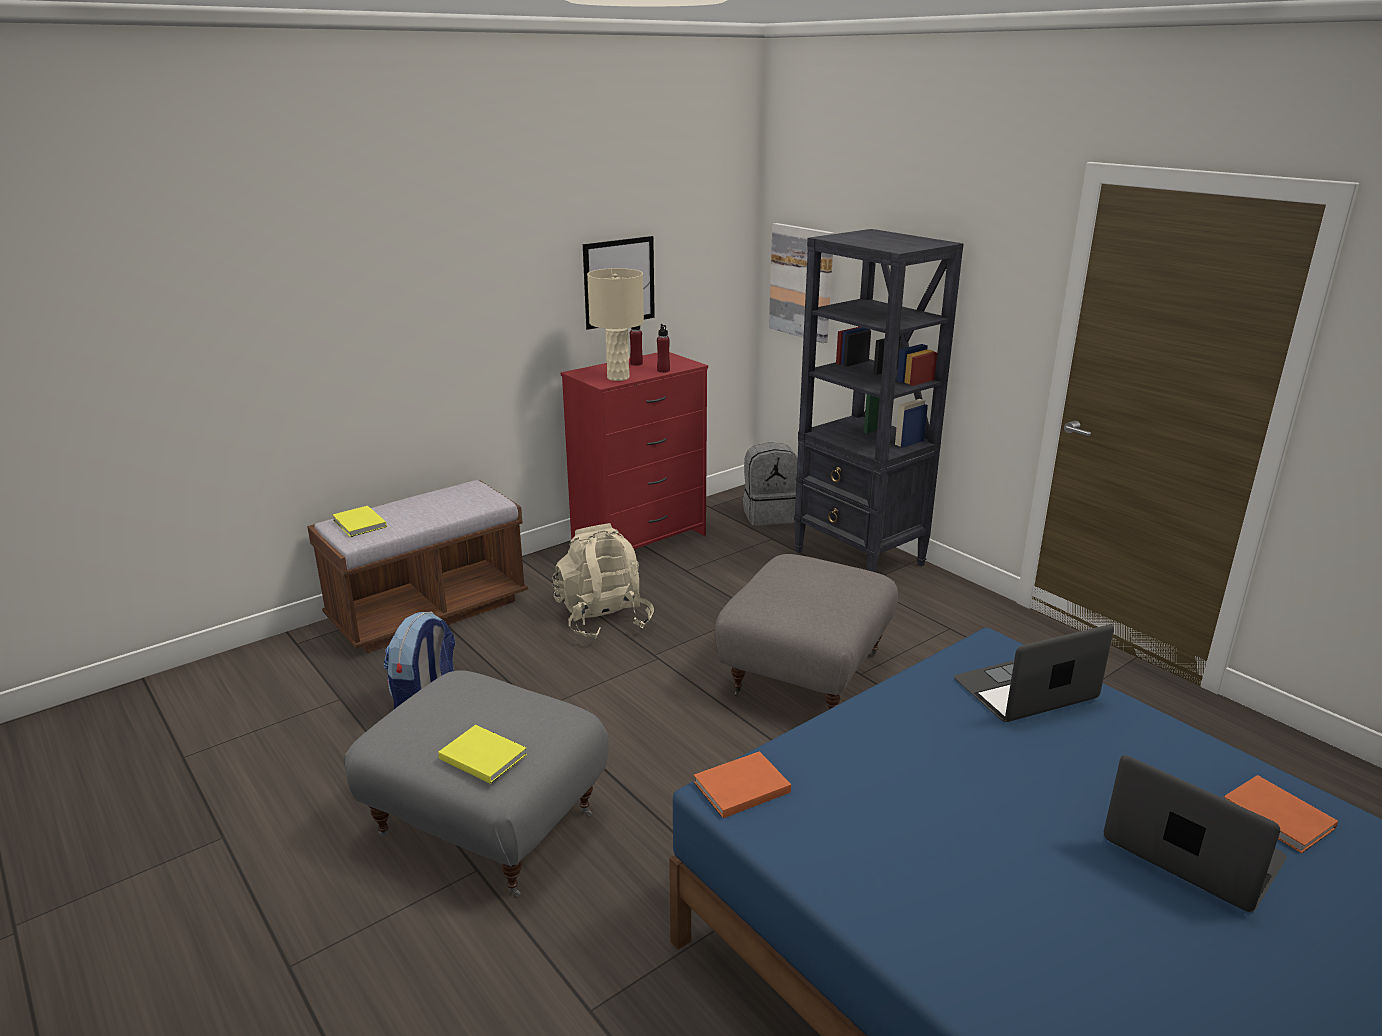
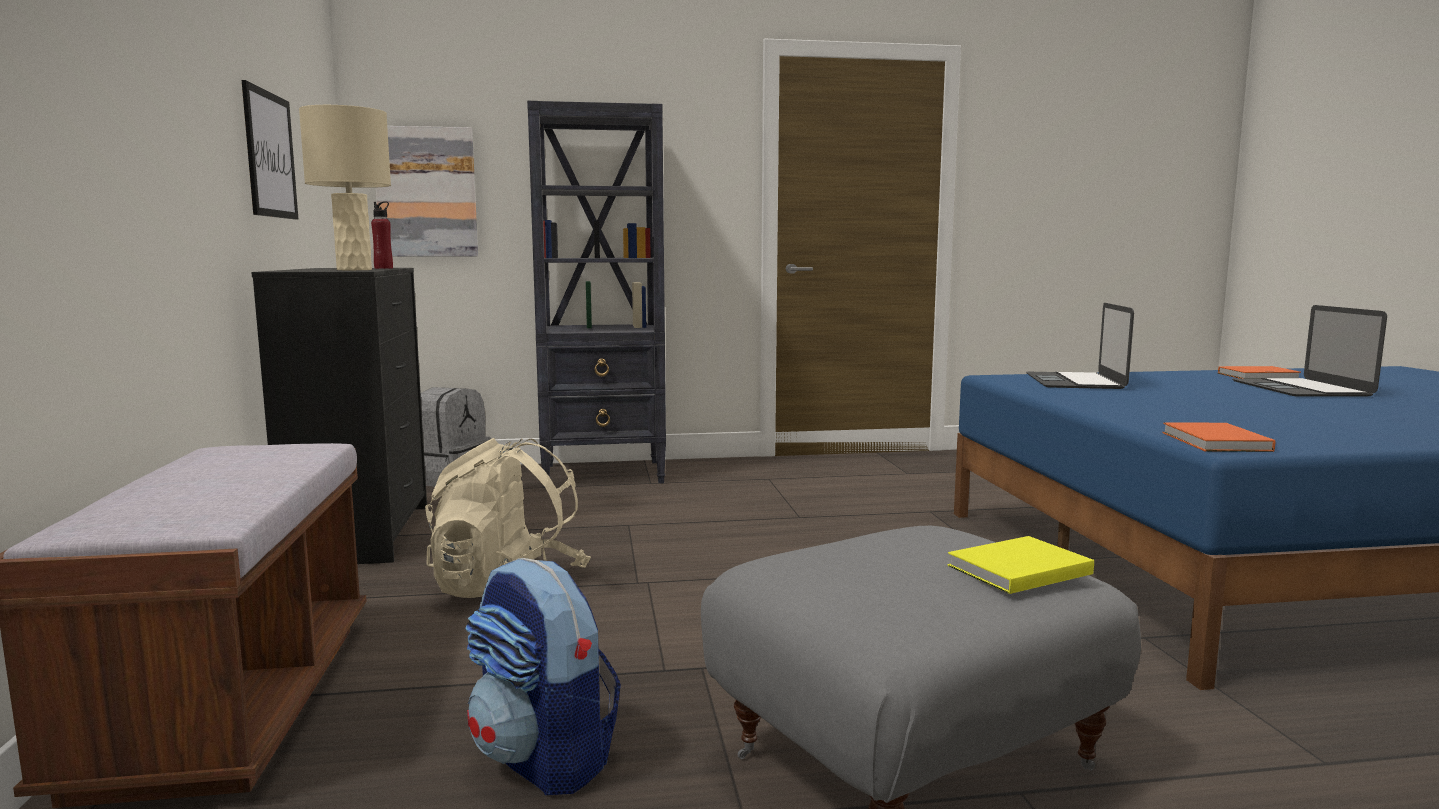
camera: 60 degrees left, 15 degrees down
(359, 524) = (153, 510): yellow book -> none
(636, 363) = (326, 268): red bottle -> none
(640, 540) = (362, 534): red dresser -> black dresser
(804, 673) = (770, 533): grey ottoman -> none
(1192, 850) = (1301, 388): laptop -> laptop turned 75 degrees counterclockwise

